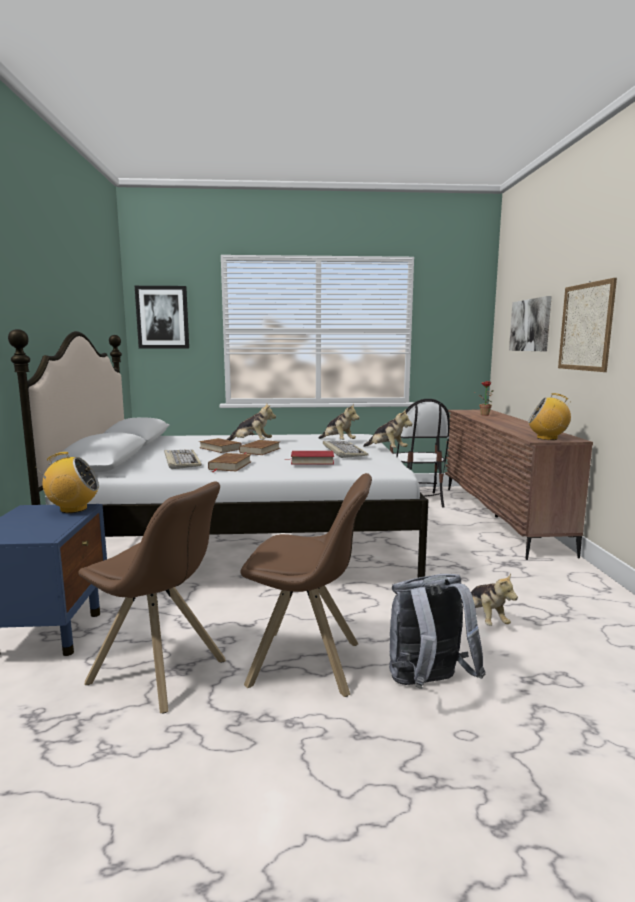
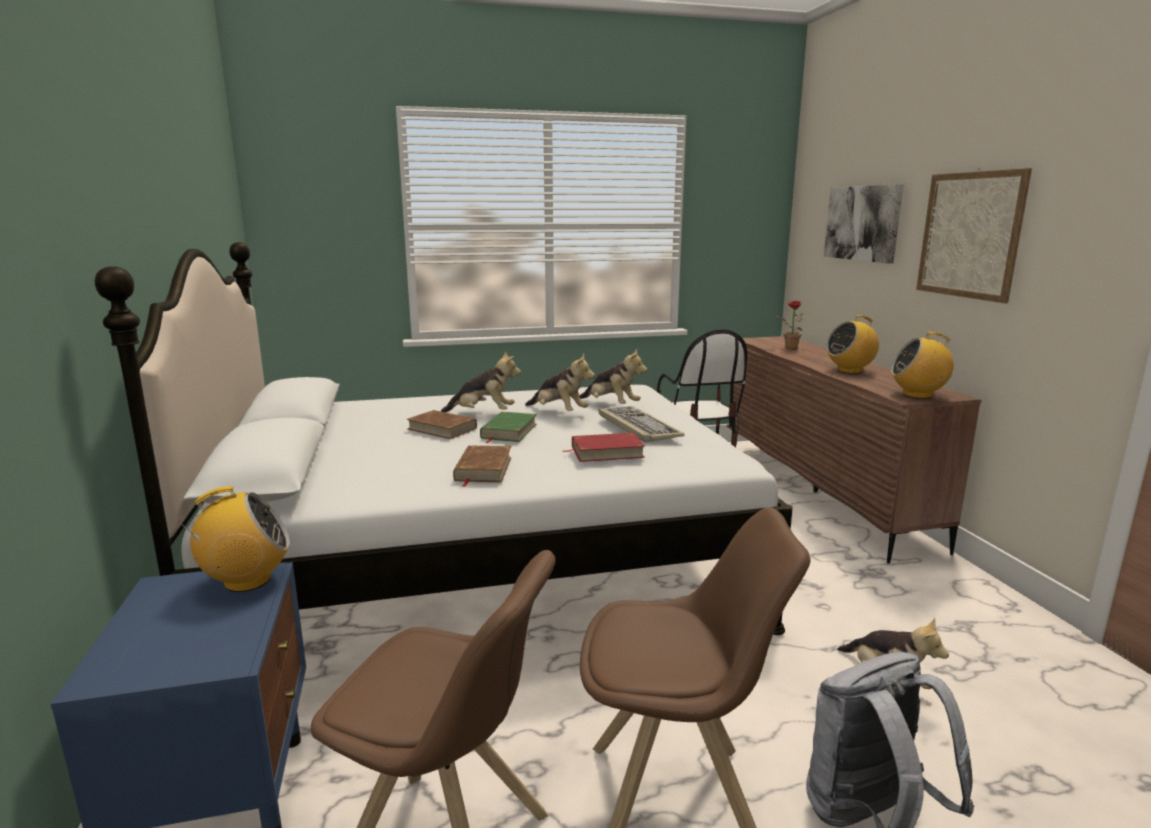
camera: 10 degrees left, 5 degrees up
(162, 317) = (304, 206): picture -> none
(181, 461) = (396, 462): keyboard -> none
(259, 450) = (508, 431): brown book -> green book
(386, 450) = (693, 419): plush toy -> plush toy (559, 412)
(513, 426) = (850, 371): none -> radio

